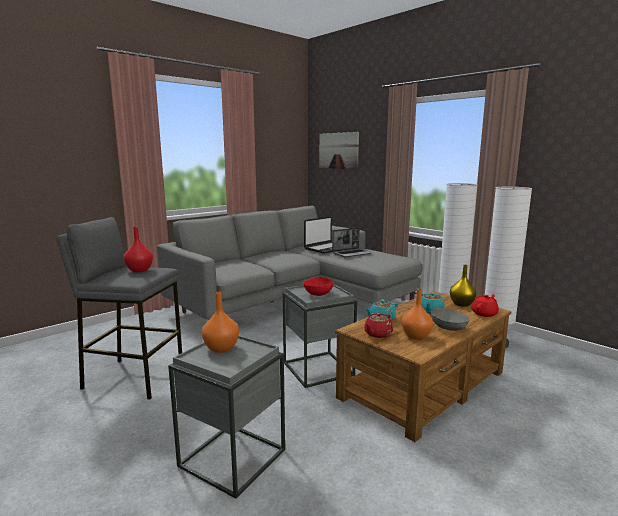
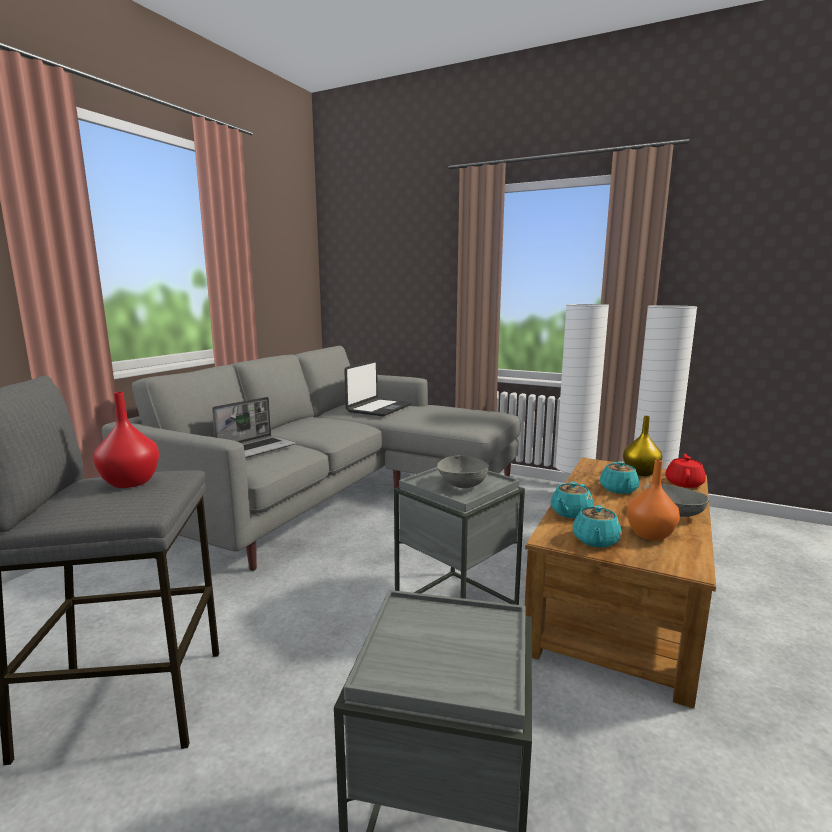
camera: 20 degrees left, 0 degrees up
(222, 348) = (421, 634): orange vase -> none
(318, 294) = (461, 485): red bowl -> grey bowl
(338, 150) = (373, 263): picture -> none
(352, 253) = (422, 413): laptop -> laptop (257, 448)
(377, 334) = (595, 540): red teapot -> turquoise teapot

